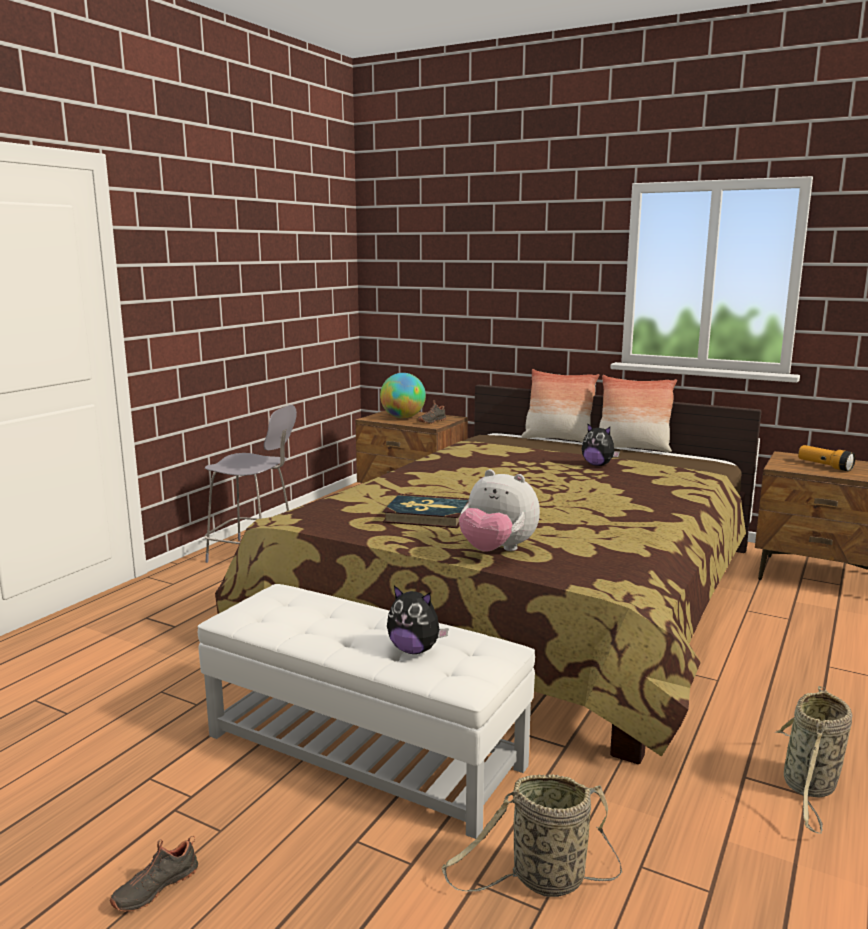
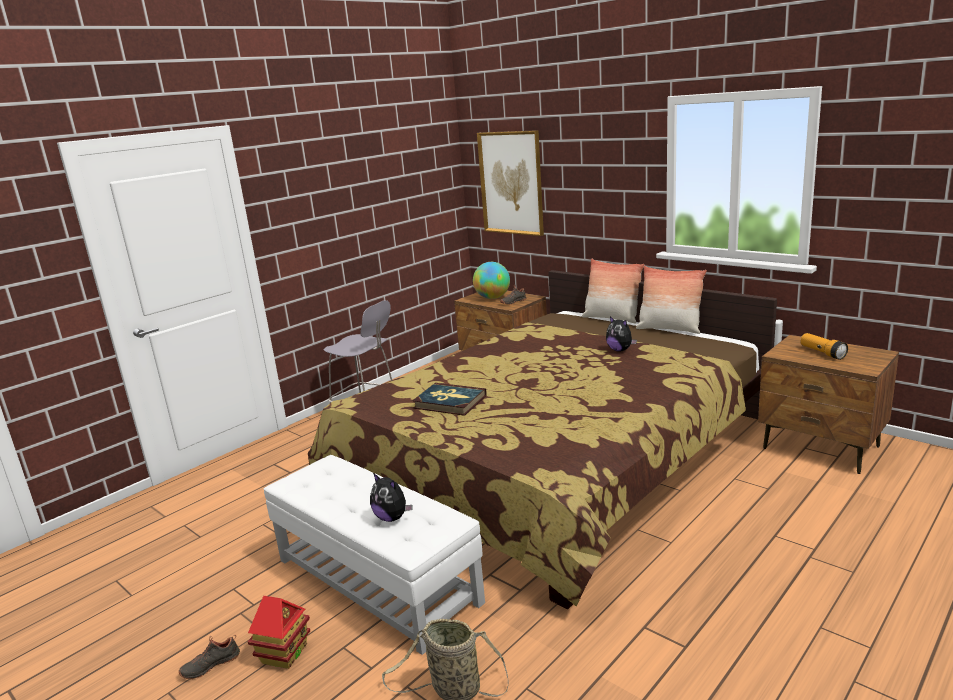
camera: 15 degrees right, 5 degrees up
(269, 858) = (284, 653): none -> toy house
(424, 282) = (511, 183): none -> picture
(497, 551) = (480, 438): plush toy -> none
(809, 788) = (691, 641): basket -> none

